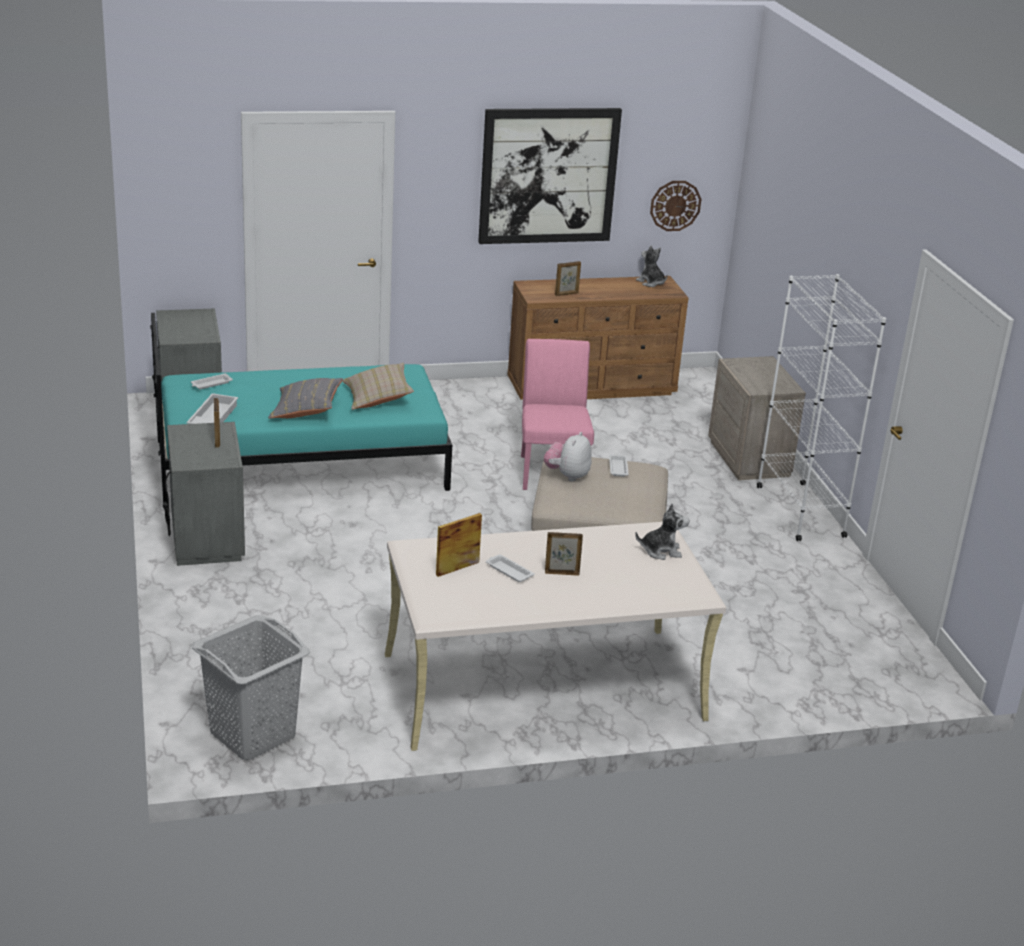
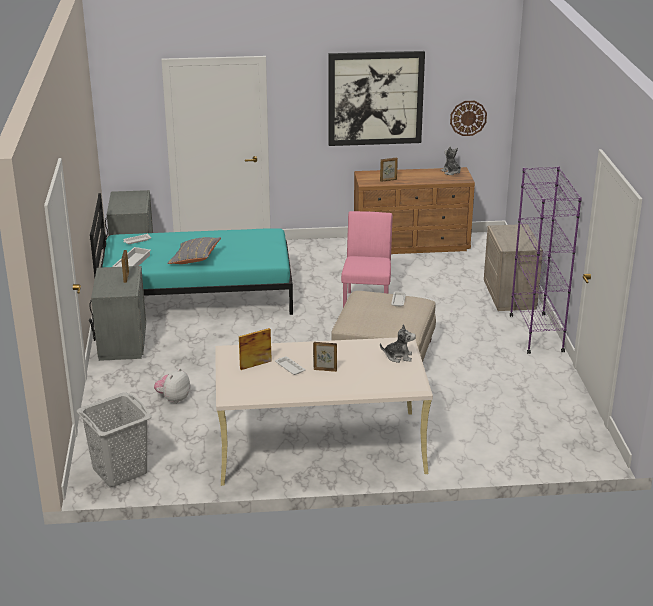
camera: 10 degrees right, 0 degrees up
(377, 398) = (245, 251): beige pillow -> none
(567, 476) = (361, 305): plush toy -> plush toy (173, 399)
(800, 511) = (536, 333): white bookcase -> purple bookcase

